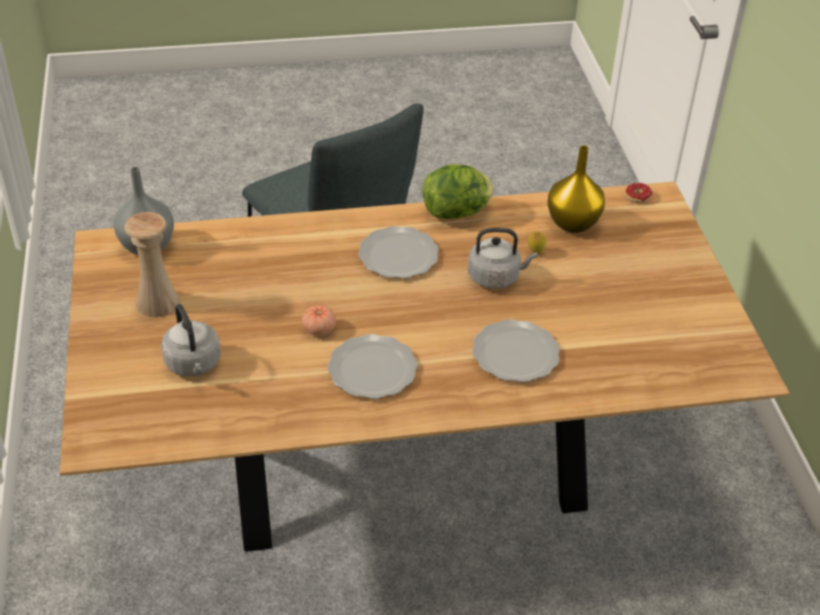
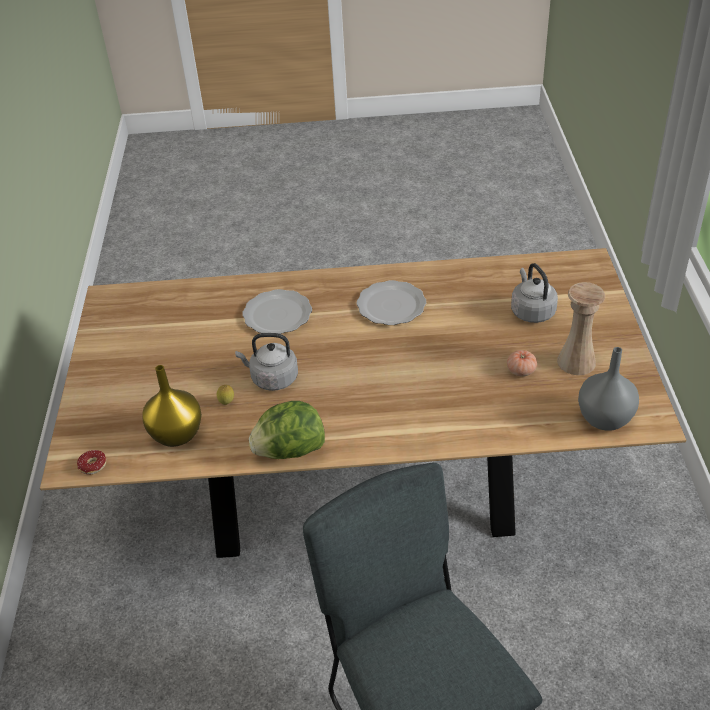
camera: 170 degrees left, 0 degrees up
(319, 329) = (433, 336): tomato -> tomato (521, 371)
(399, 254) = (357, 403): plate -> none

